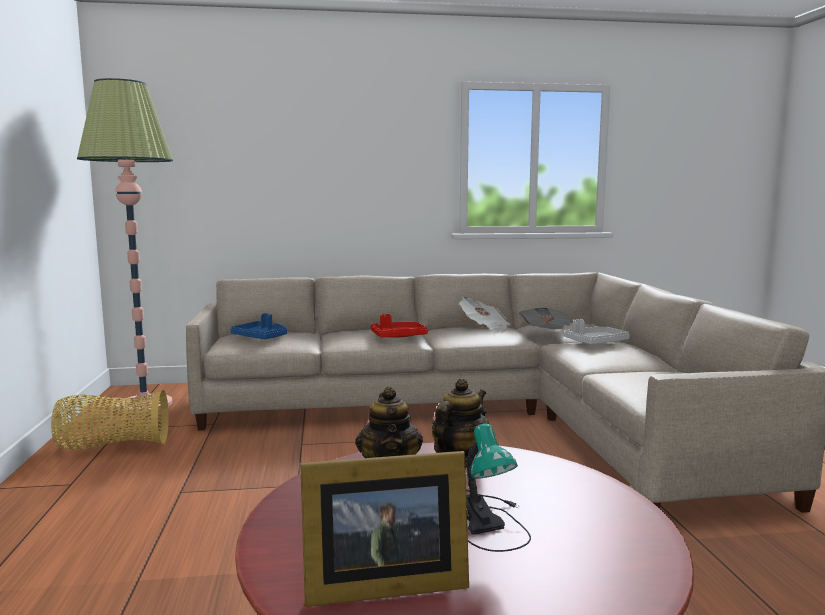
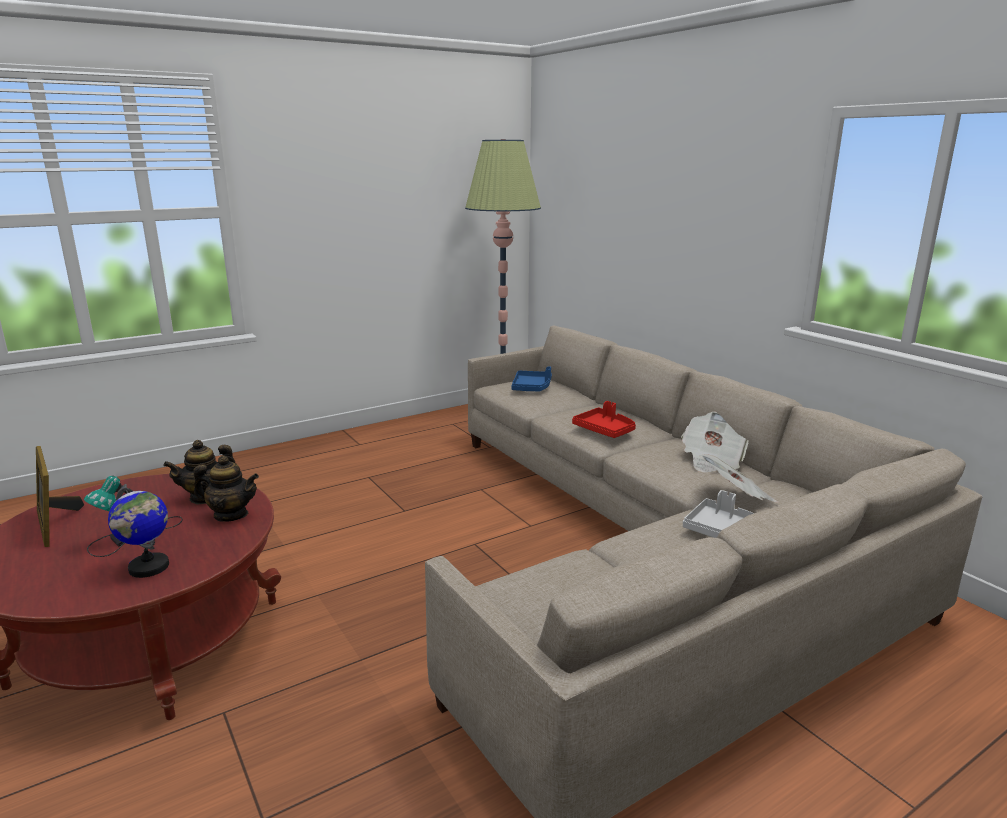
camera: 65 degrees right, 10 degrees up
(112, 446) = (422, 433): basket -> none
(577, 508) = (149, 567): none -> globe

